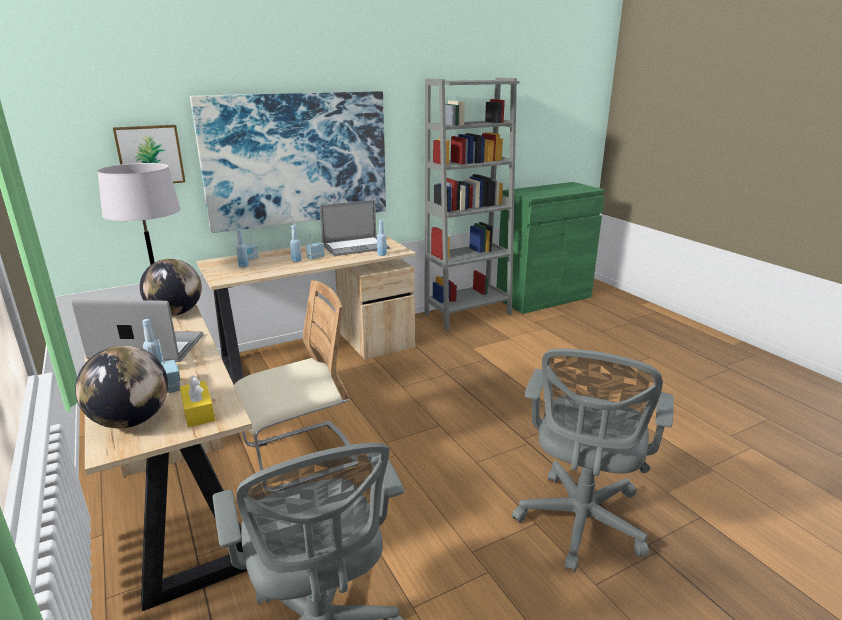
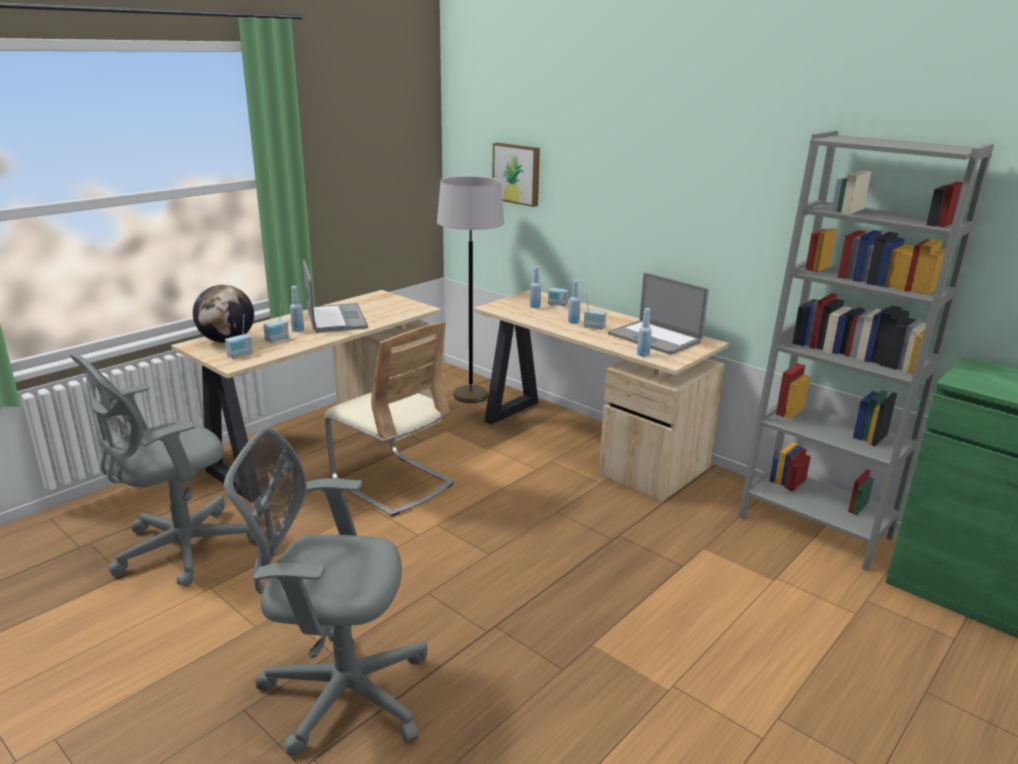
camera: 70 degrees right, 0 degrees up
(176, 313) = (405, 310): globe -> none
(198, 412) = (240, 355): yellow tissue box -> radio
(297, 159) = (642, 210): picture -> none

